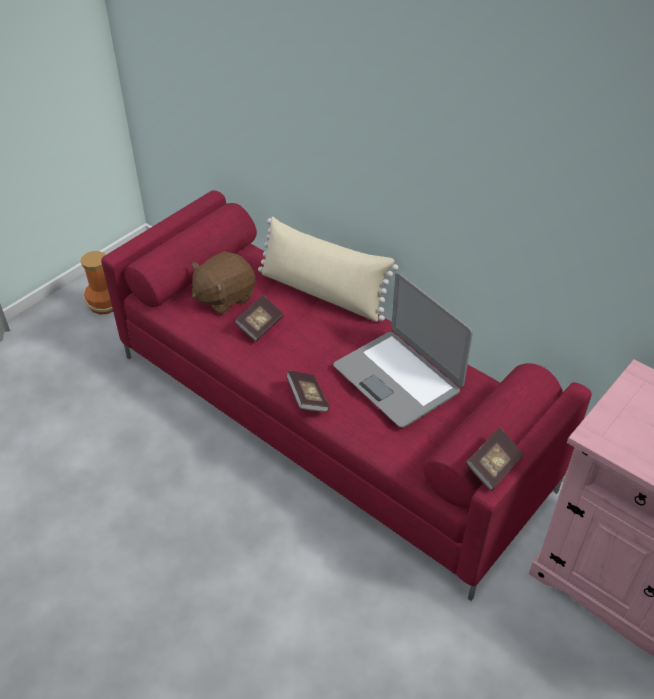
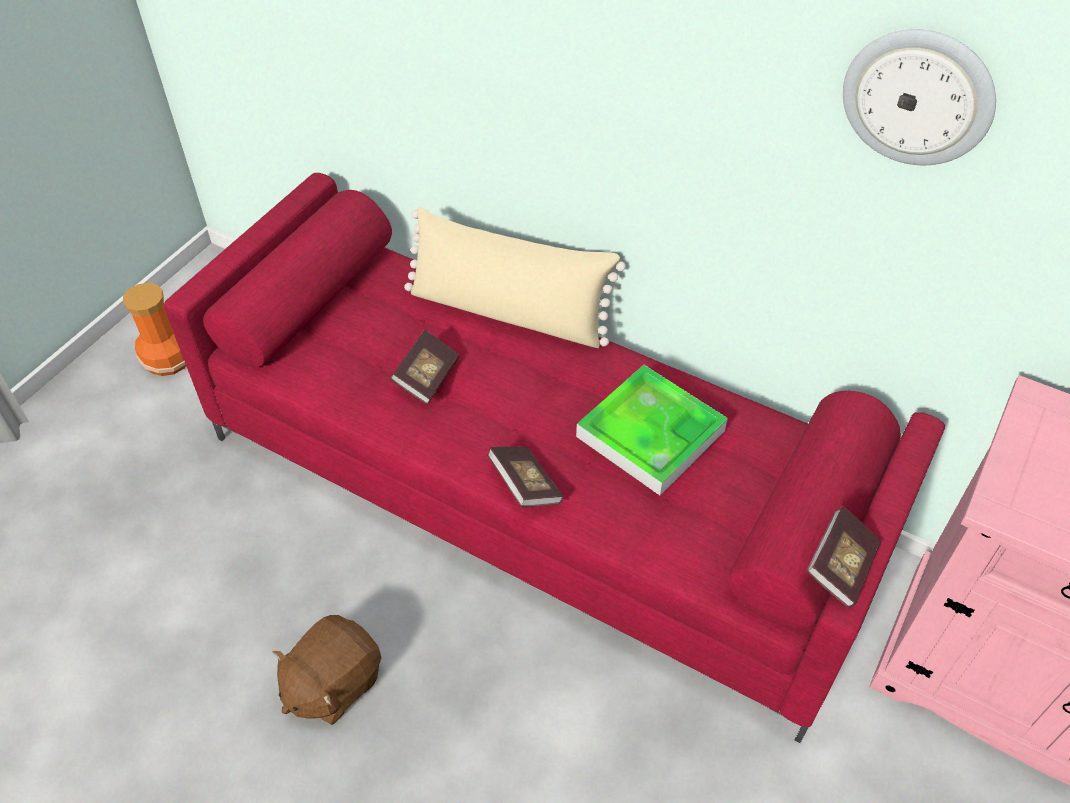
camera: 10 degrees left, 5 degrees up
(224, 297) = (362, 338): brown plush toy -> brown plush toy (332, 683)
(398, 378) = (650, 434): laptop -> tray
(564, 167) = (918, 97): none -> wall clock

